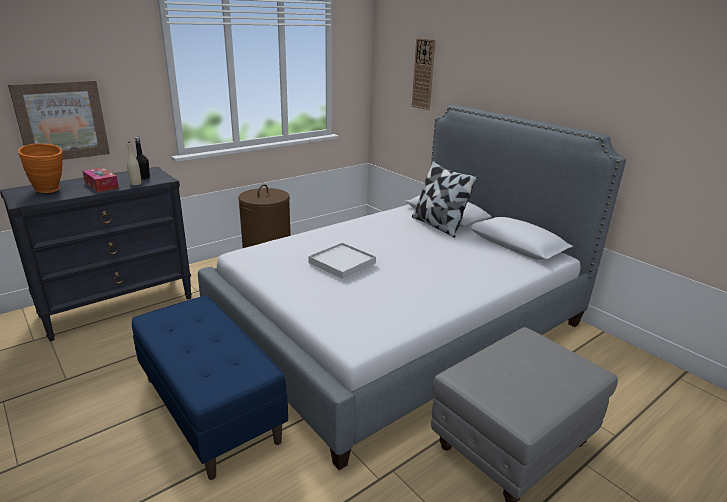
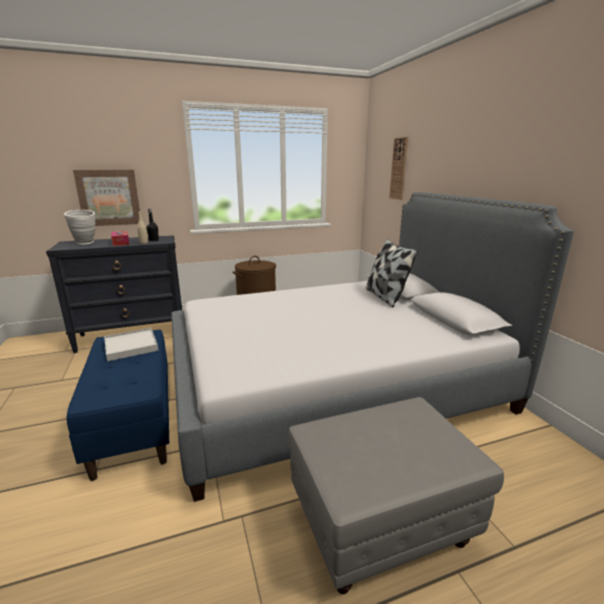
camera: 20 degrees right, 5 degrees down
(50, 191) = (86, 243): orange vase -> white vase
(342, 263) = (272, 315): white tray -> white tray (131, 346)

